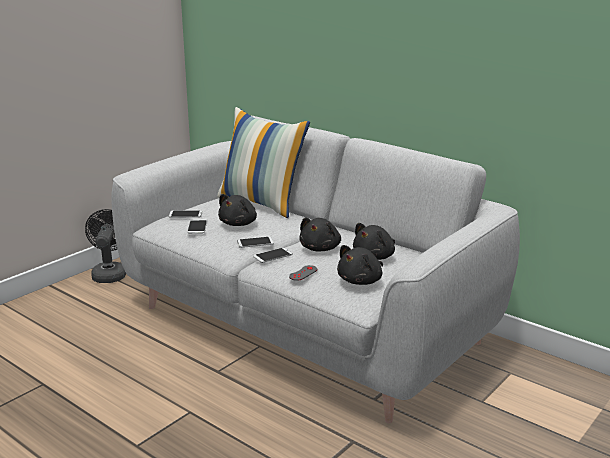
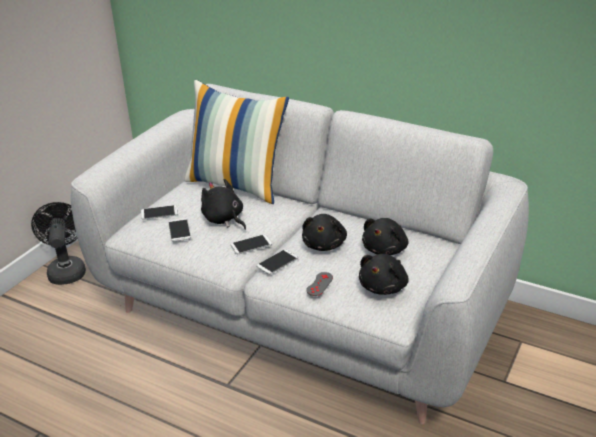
camera: 10 degrees left, 10 degrees up
(239, 223) = (224, 219): black plush toy -> black plush toy turned 120 degrees clockwise

